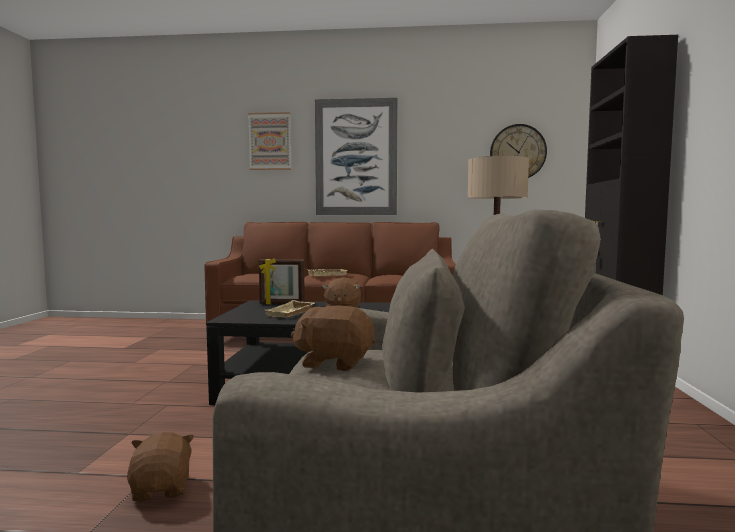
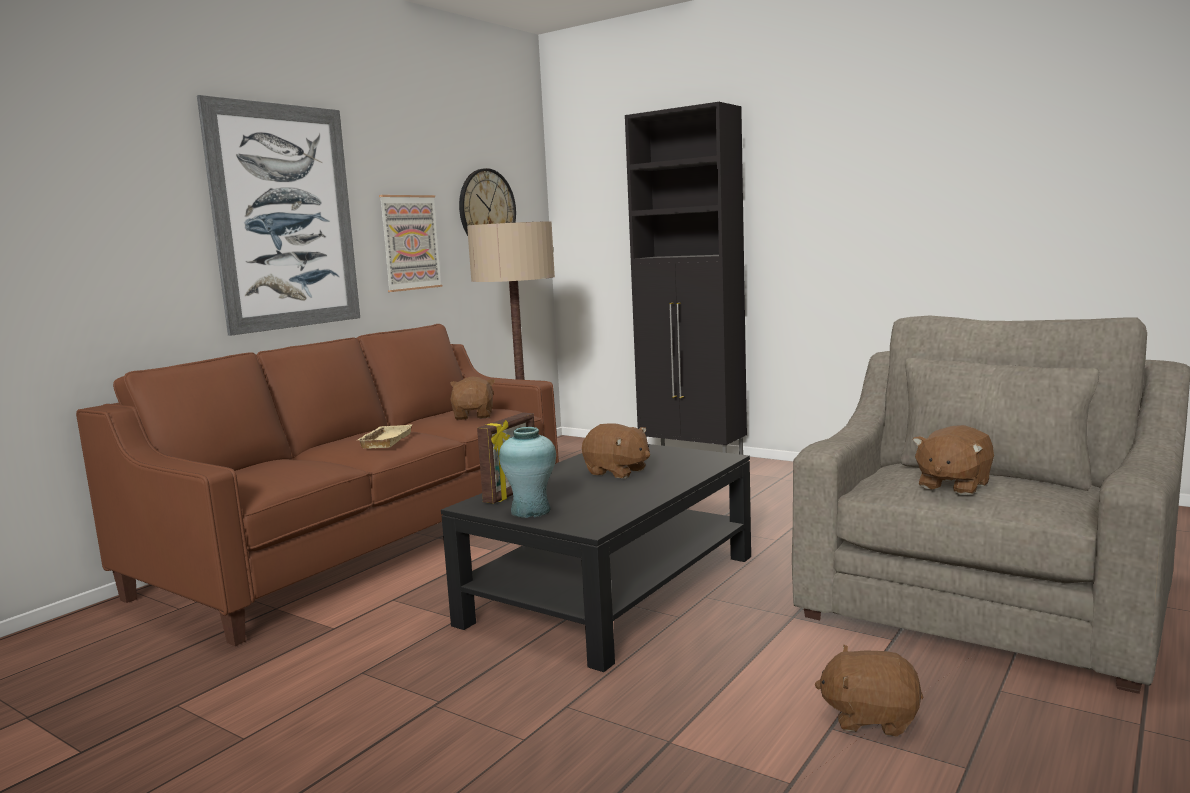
camera: 60 degrees left, 5 degrees up
(251, 309) = (531, 511): none -> turquoise vase
(270, 141) = (108, 180): picture -> picture (410, 242)
(291, 313) = (598, 494): beige tray -> none
(399, 276) = (474, 416): none -> brown plush toy

